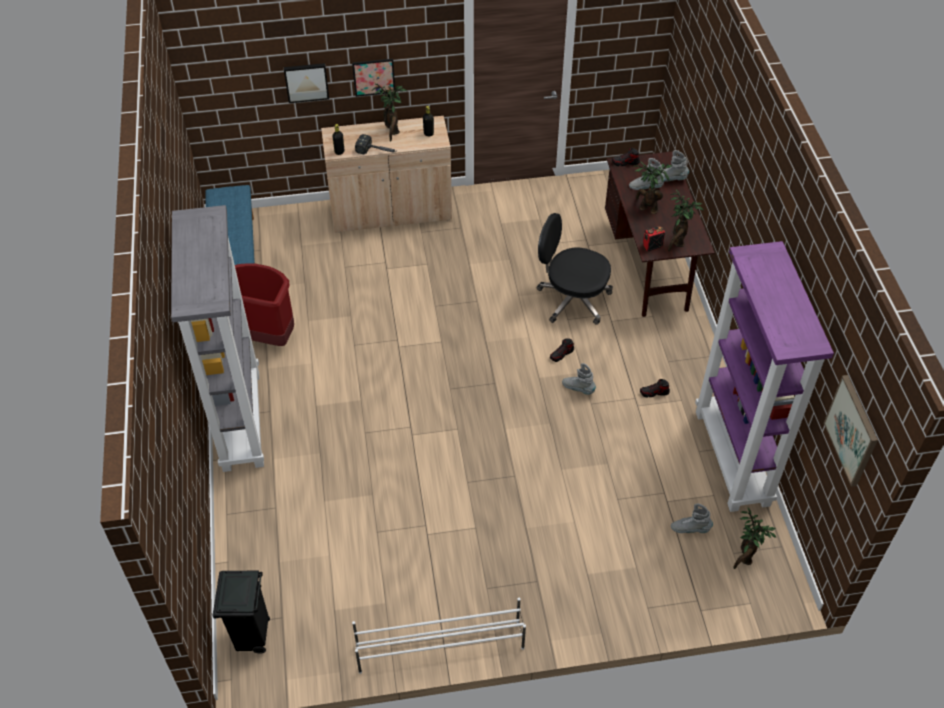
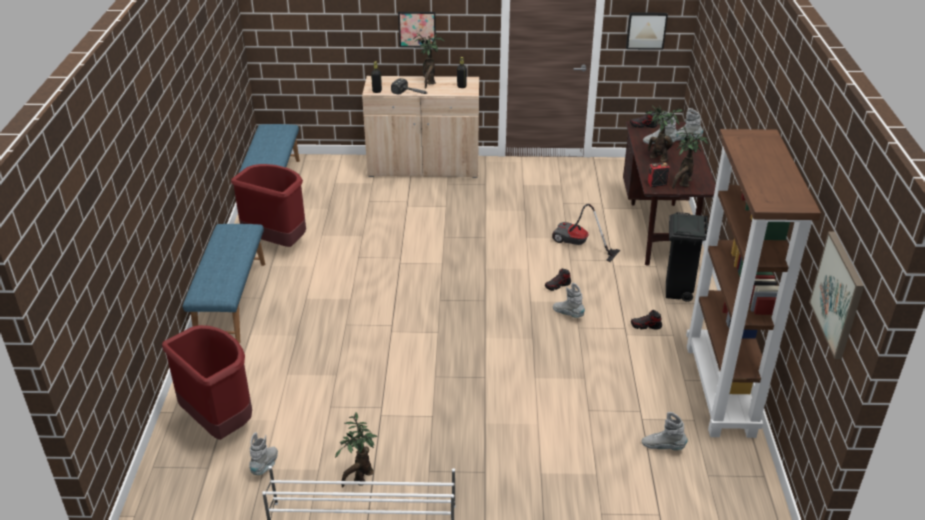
camera: 10 degrees right, 15 degrees down
(240, 419) = (231, 301): grey bookcase -> blue bench
(252, 637) = (171, 481): black trash can -> black trash can (678, 292)
(276, 565) = (219, 421): none -> red trash can
(306, 82) = (356, 26): picture -> picture (646, 30)
(335, 606) = (266, 465): none -> grey boot
(572, 299) = (578, 245): black office chair -> vacuum cleaner
(733, 458) = (721, 390): purple bookcase -> brown bookcase
(745, 558) = (720, 481): potted plant -> potted plant (360, 478)

